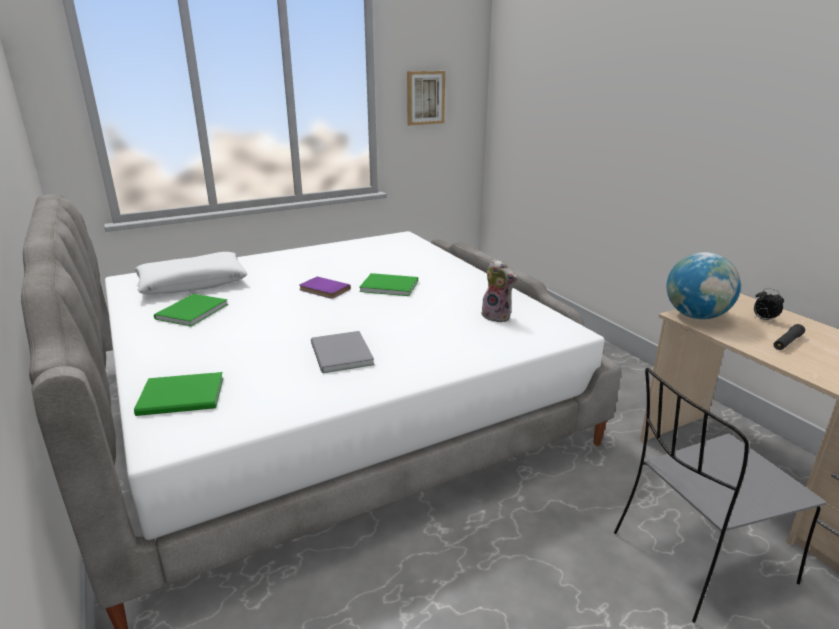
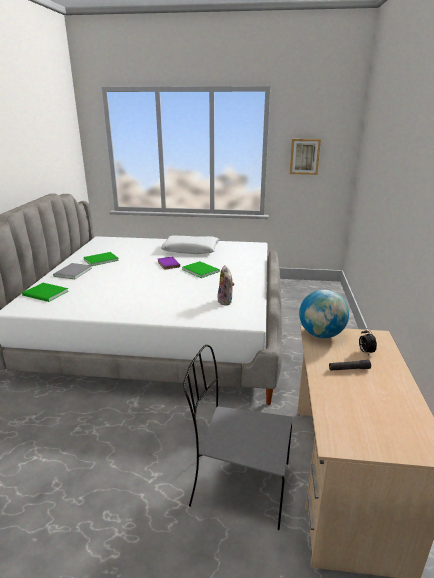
camera: 35 degrees right, 0 degrees up
(192, 283) = (120, 247): white pillow -> white pillow (190, 250)
(340, 355) = (123, 296): grey book -> grey book (72, 272)

